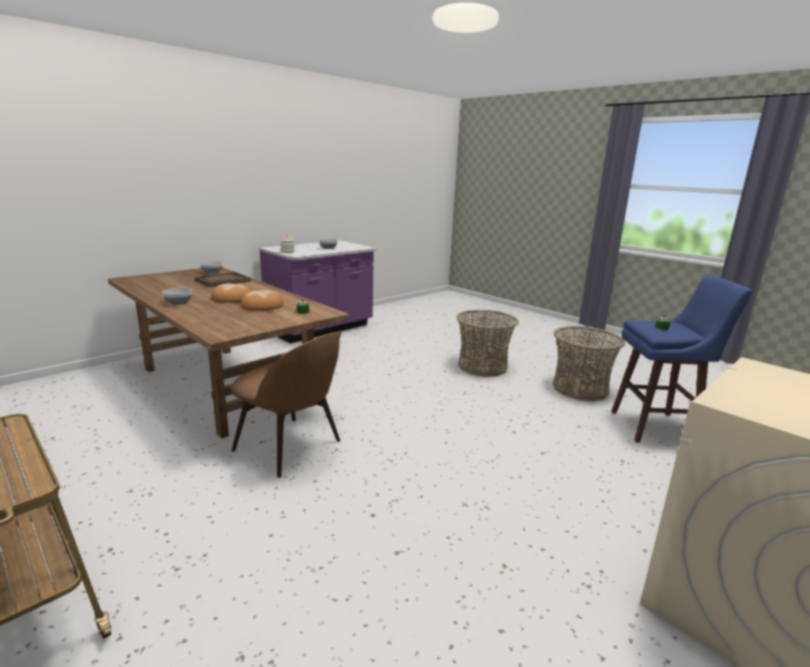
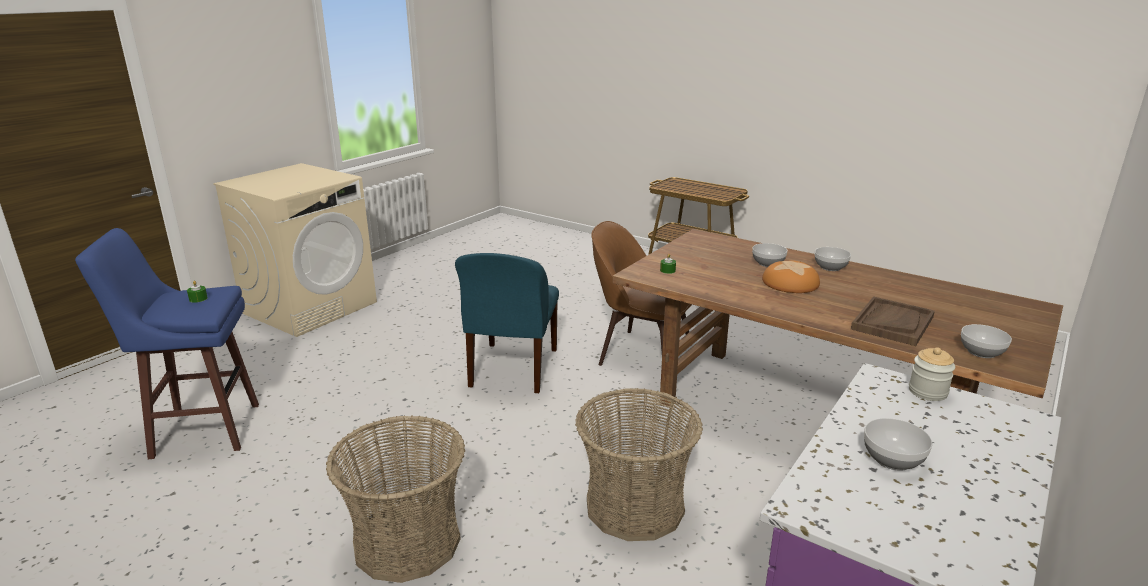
camera: 170 degrees right, 5 degrees up
(217, 309) = (768, 263): none -> bowl
(262, 306) = (729, 274): bread -> none
(421, 446) = (513, 369): none -> blue chair
(580, 388) = (242, 500): basket -> basket (634, 506)

